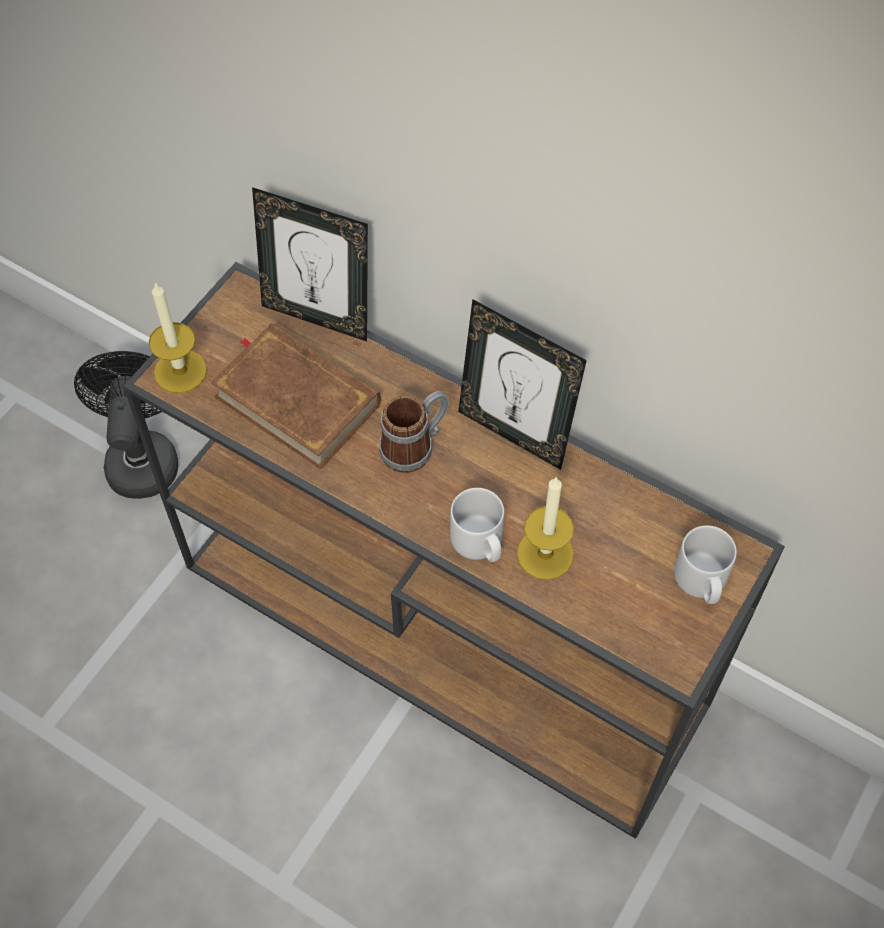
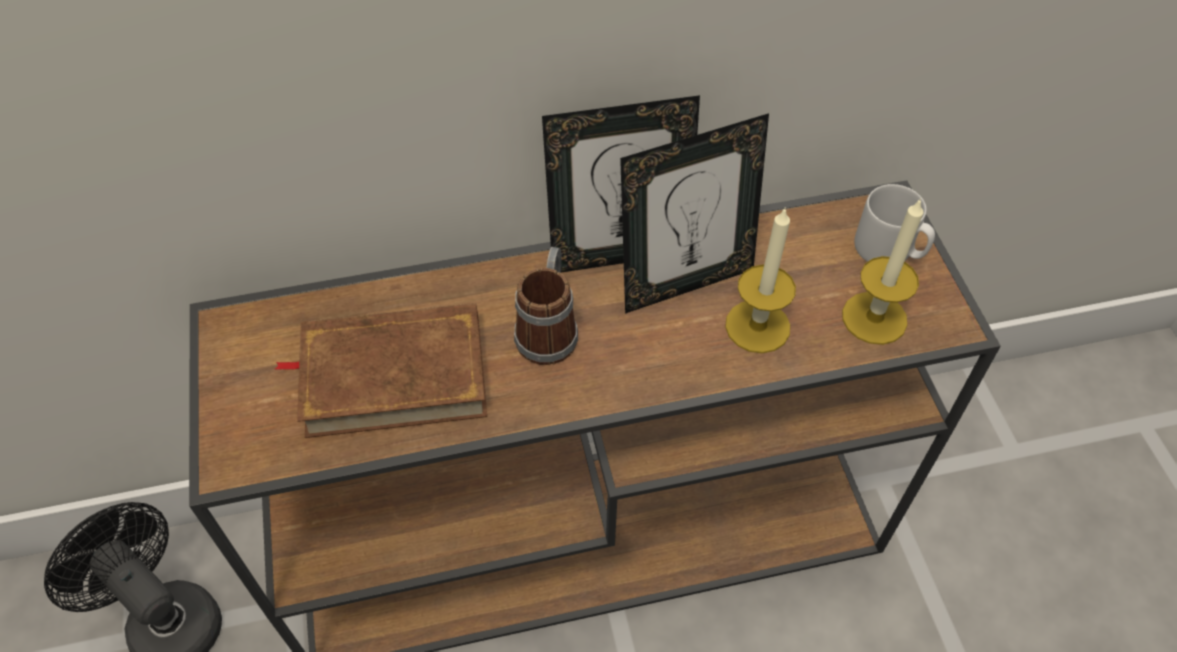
camera: 45 degrees left, 5 degrees down
(180, 371) = (240, 442): candle -> candle (874, 318)
(318, 316) = (331, 291): picture frame -> picture frame (685, 282)
(479, 543) = (698, 362): grey mug -> none

